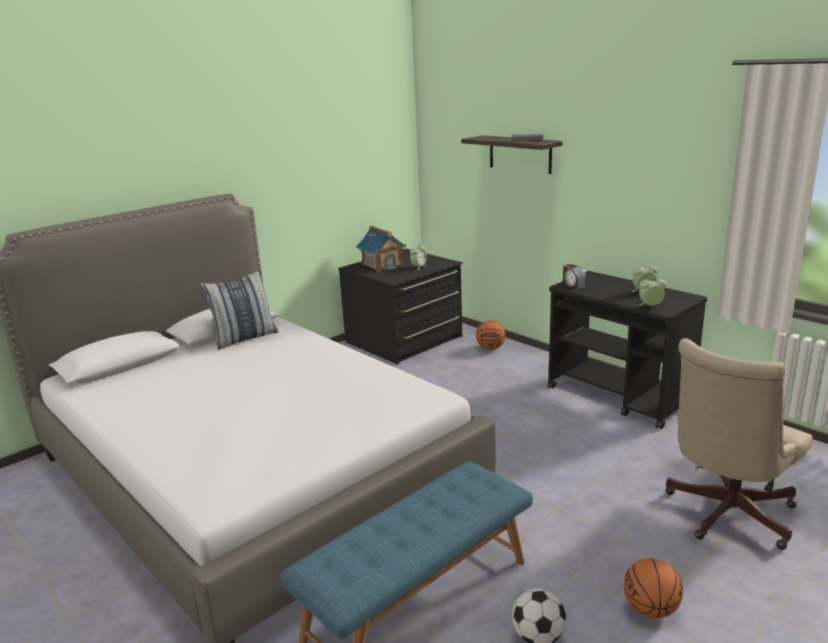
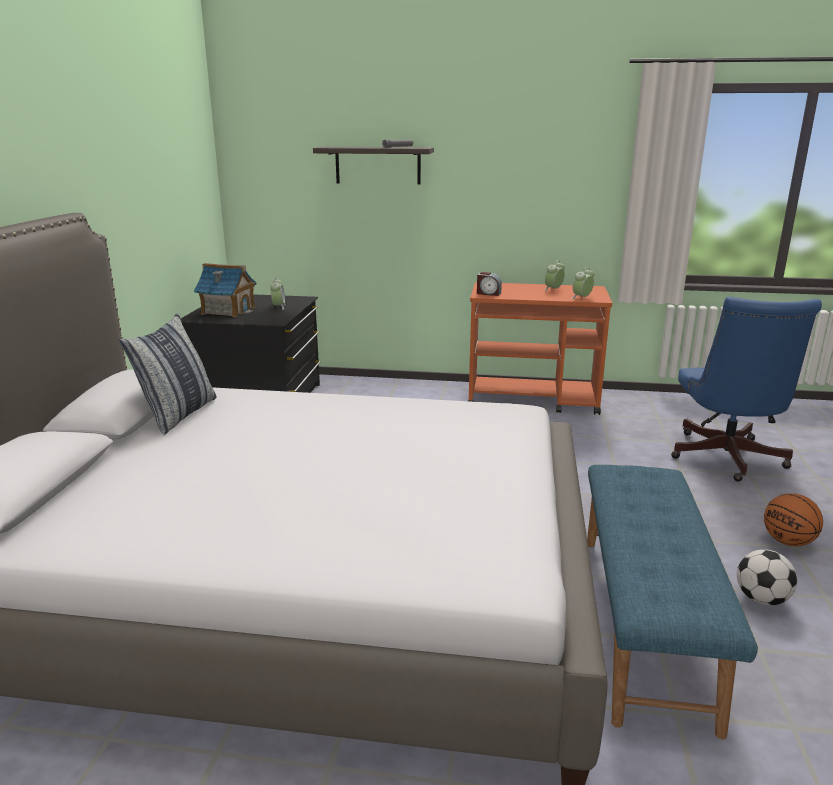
camera: 40 degrees left, 0 degrees up
(490, 348) = (364, 389): basketball -> none
(619, 396) = (533, 399): black cart -> orange cart
(725, 515) = (726, 459): beige office chair -> blue office chair

